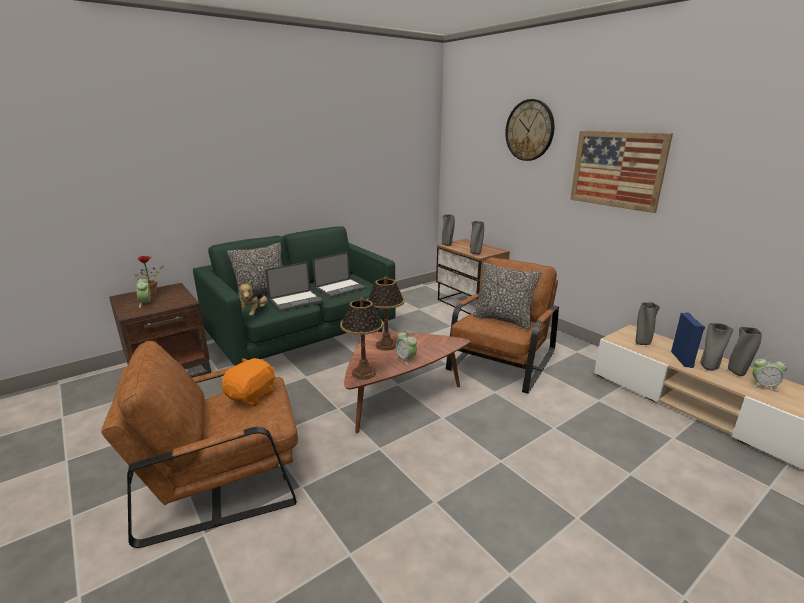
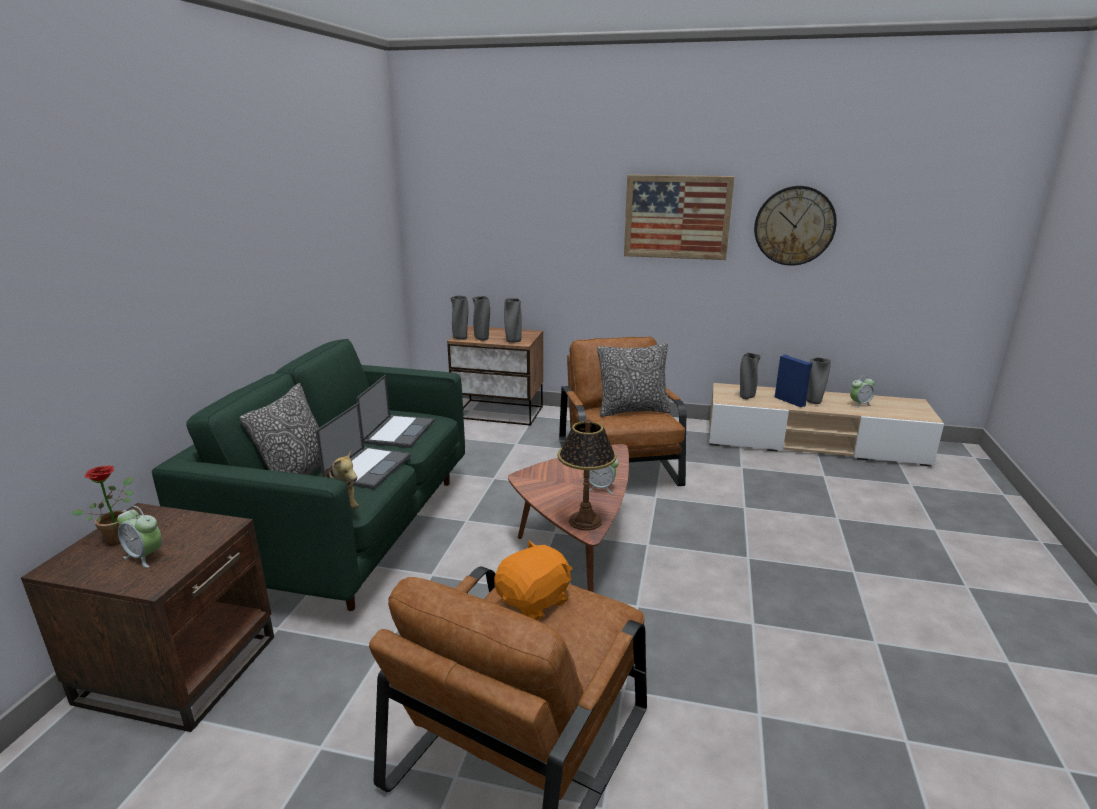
camera: 40 degrees left, 0 degrees up
(252, 396) = (534, 601): orange plush toy -> orange plush toy turned 60 degrees clockwise
(386, 345) = (553, 482): table lamp -> none
(529, 130) = (554, 175): wall clock -> wall clock (794, 226)
(737, 372) = (833, 399): grey vase -> grey vase (482, 339)

